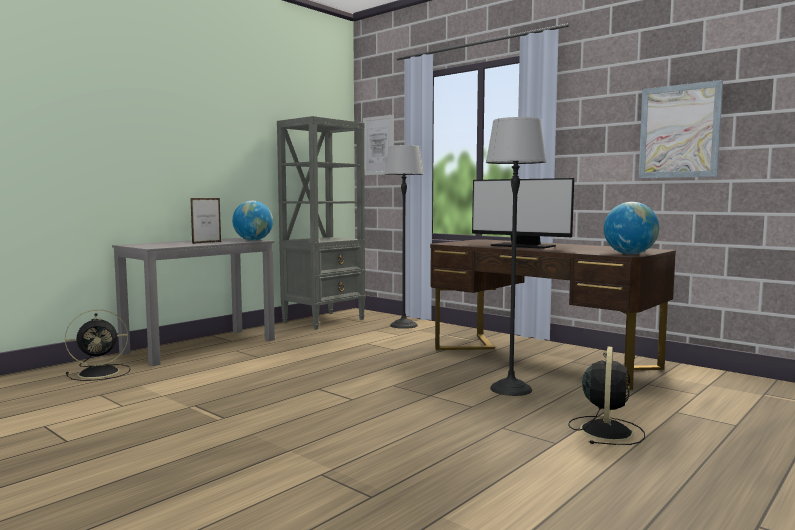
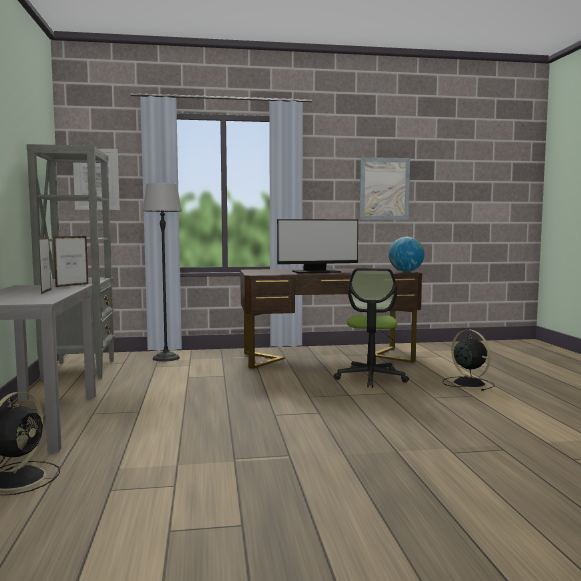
camera: 50 degrees left, 0 degrees up
(253, 240) = (72, 285): globe -> picture frame
(510, 389) = (371, 378): floor lamp -> office chair

